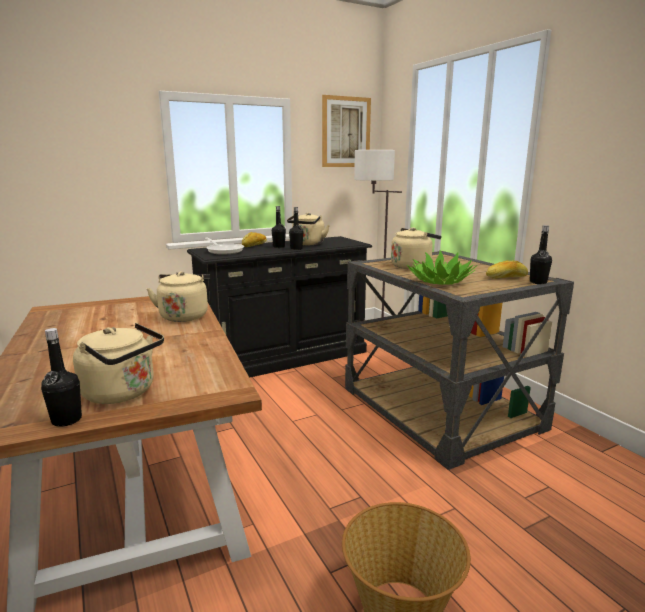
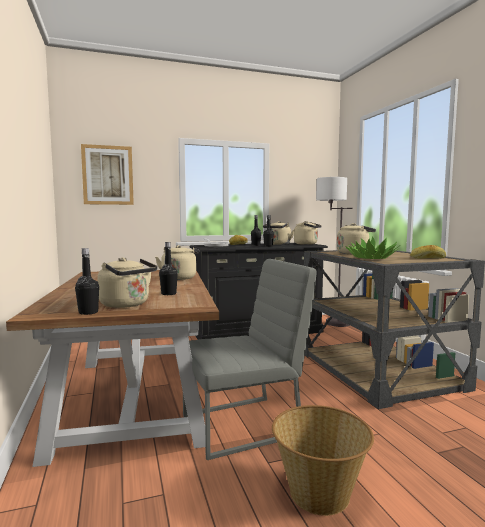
camera: 10 degrees right, 10 degrees down
(291, 514) = (244, 425): none -> grey chair
(345, 241) = (307, 244): none -> beige kettle
(346, 132) = (311, 167): picture -> picture (108, 175)
(538, 282) = (453, 260): black bottle -> black bottle (168, 294)

